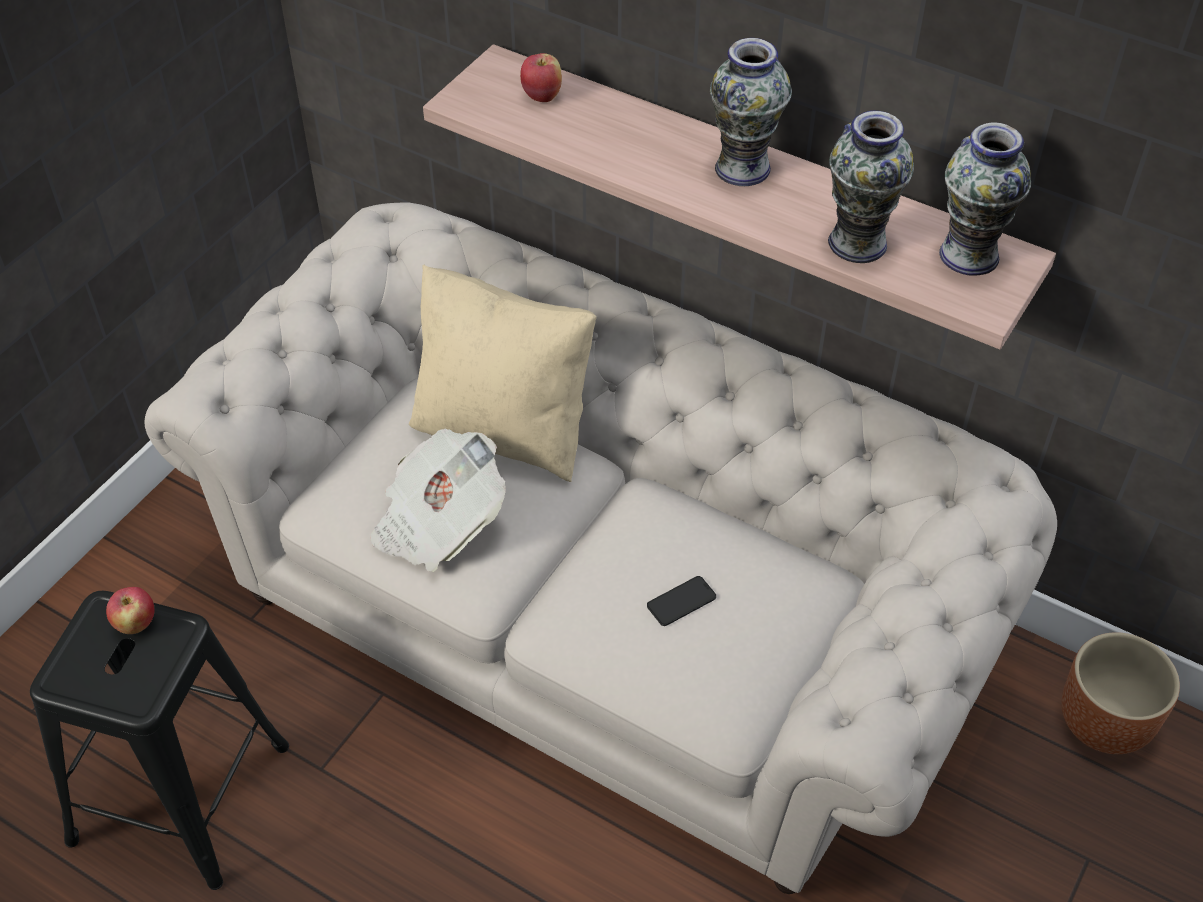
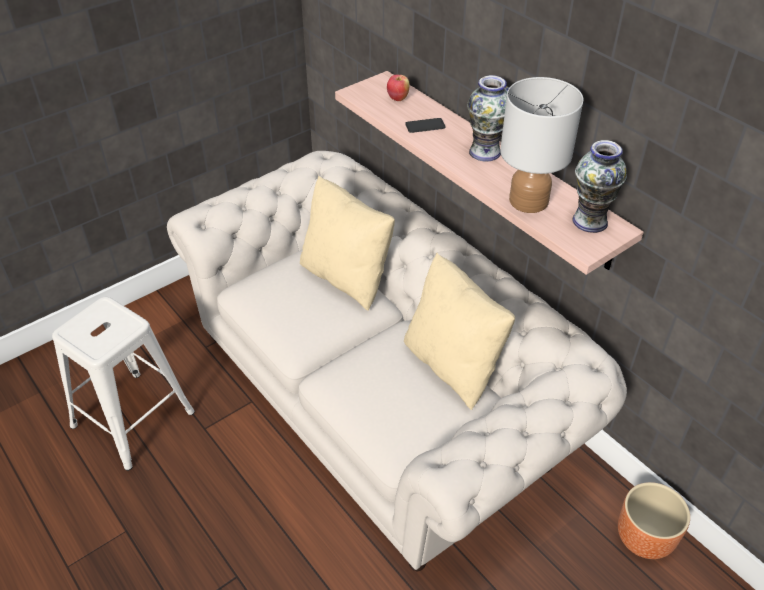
camera: 20 degrees right, 5 degrees down
(135, 623) = (115, 316): apple -> none
(179, 793) = (133, 419): black stool -> white stool
(438, 522) = (291, 313): newspaper -> none
(681, 601) = (396, 385): phone -> phone (425, 126)
(753, 537) = (453, 365): none -> beige pillow
(856, 243) = (528, 201): vase -> grey table lamp

